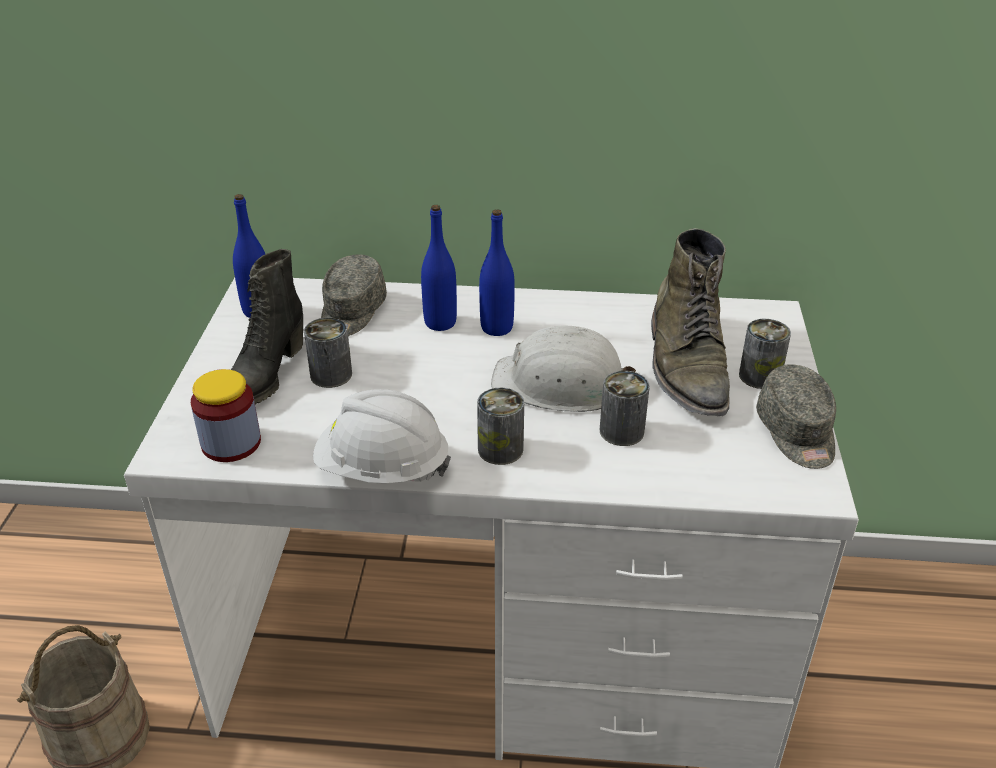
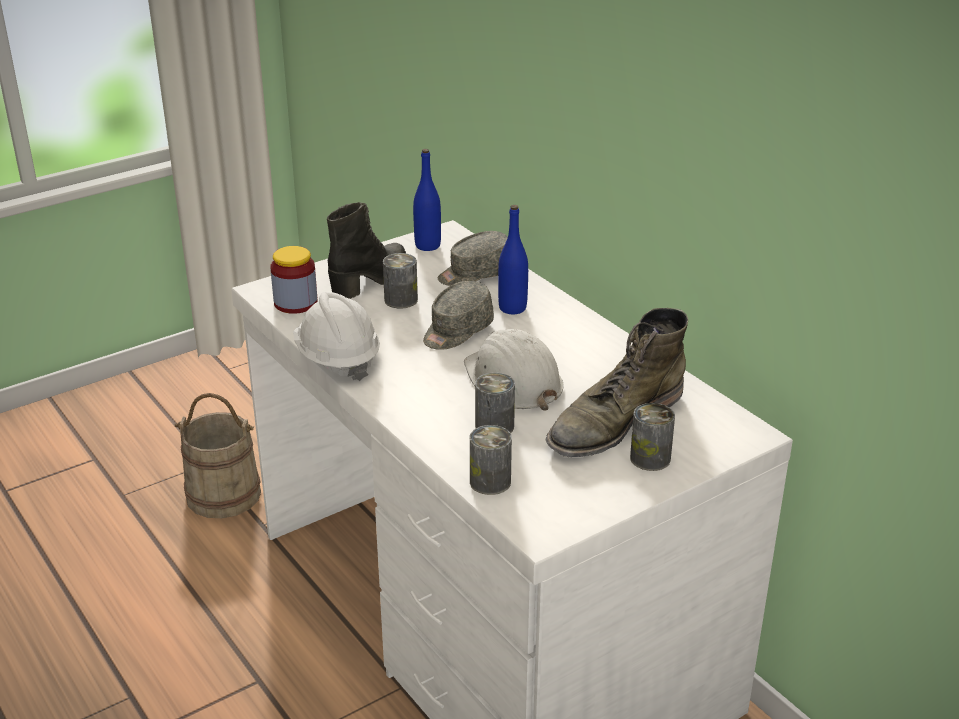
camera: 50 degrees right, 5 degrees down
(267, 375) = (371, 281): black boot -> black boot turned 150 degrees clockwise
(496, 328) = (540, 330): blue bottle -> none
(500, 449) = (411, 390): can -> can (490, 482)
(796, 433) = (600, 500): grey cap -> grey cap (457, 331)

